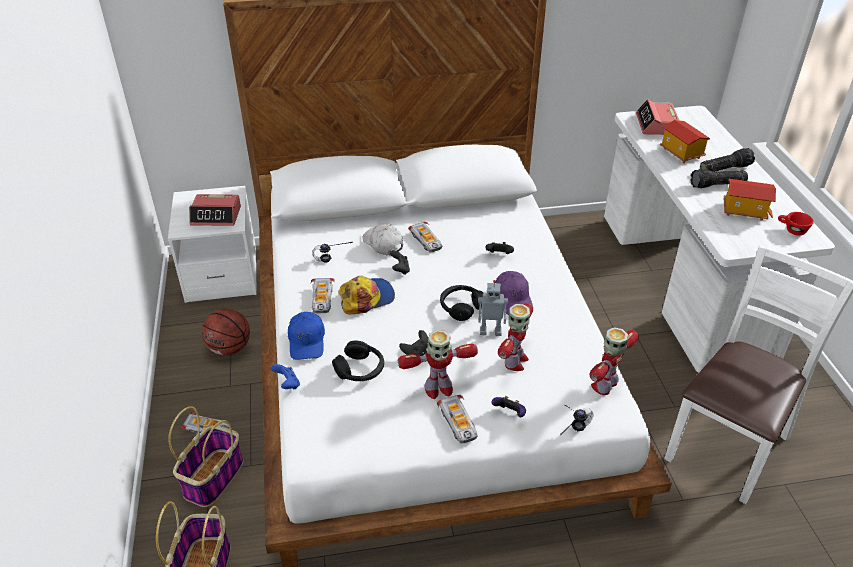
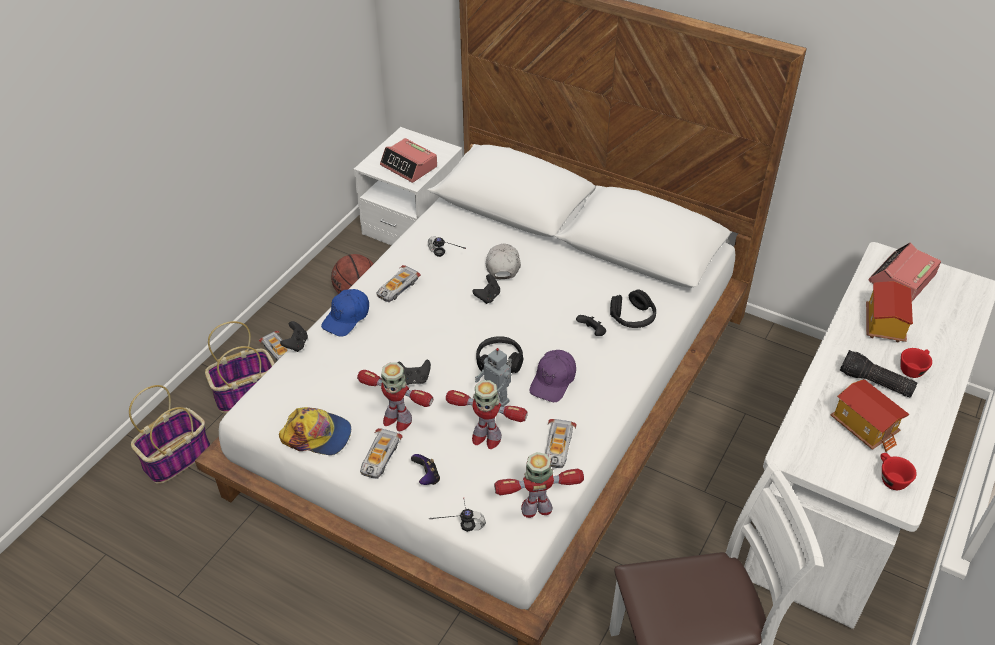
camera: 40 degrees right, 5 degrees up
(287, 384) = (296, 344): blue game controller -> black game controller
(360, 369) = (355, 365): black headphones -> black headphones (632, 317)
(366, 298) = (431, 307): cap -> cap (317, 435)
(426, 240) = (544, 282): toy car -> toy car (558, 447)
(515, 361) = (486, 437): toy robot -> toy robot turned 45 degrees clockwise
(724, 168) = (913, 368): flashlight -> red cup

